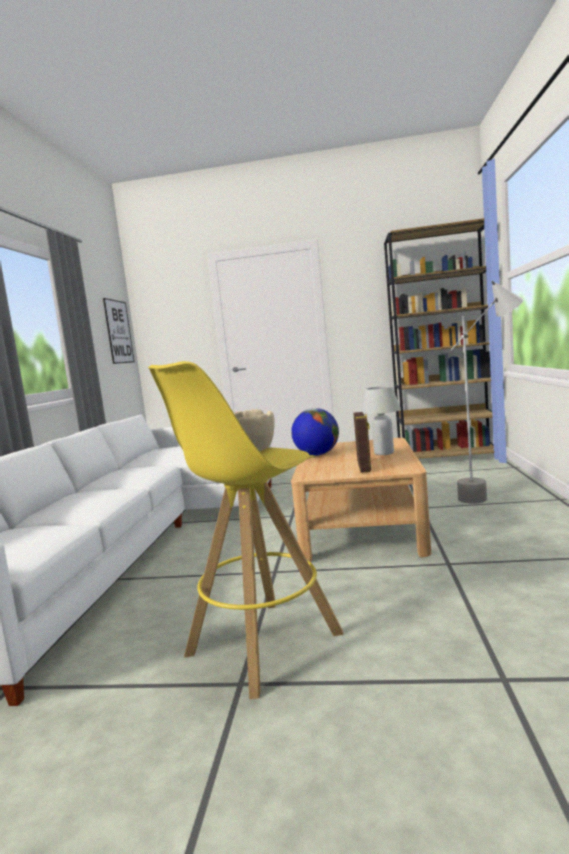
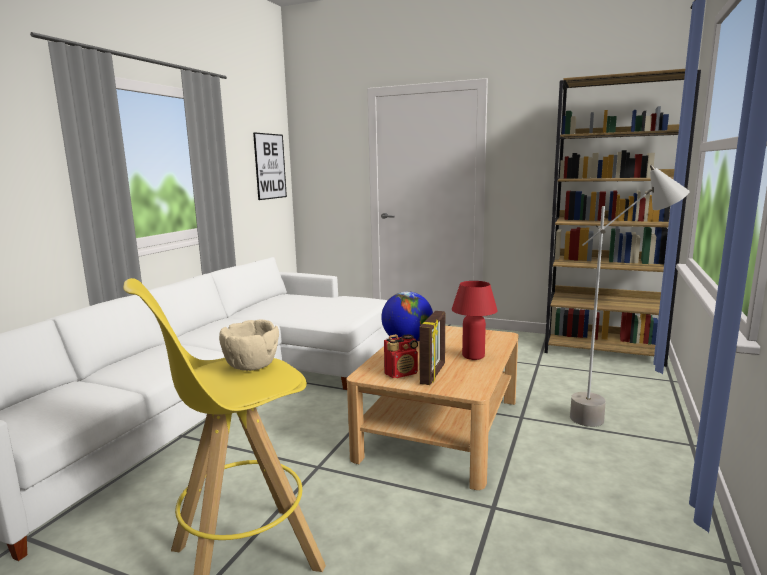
camera: 15 degrees right, 5 degrees up
(337, 470) = (401, 373): none -> radio
(384, 453) = (473, 356): white table lamp -> red table lamp

